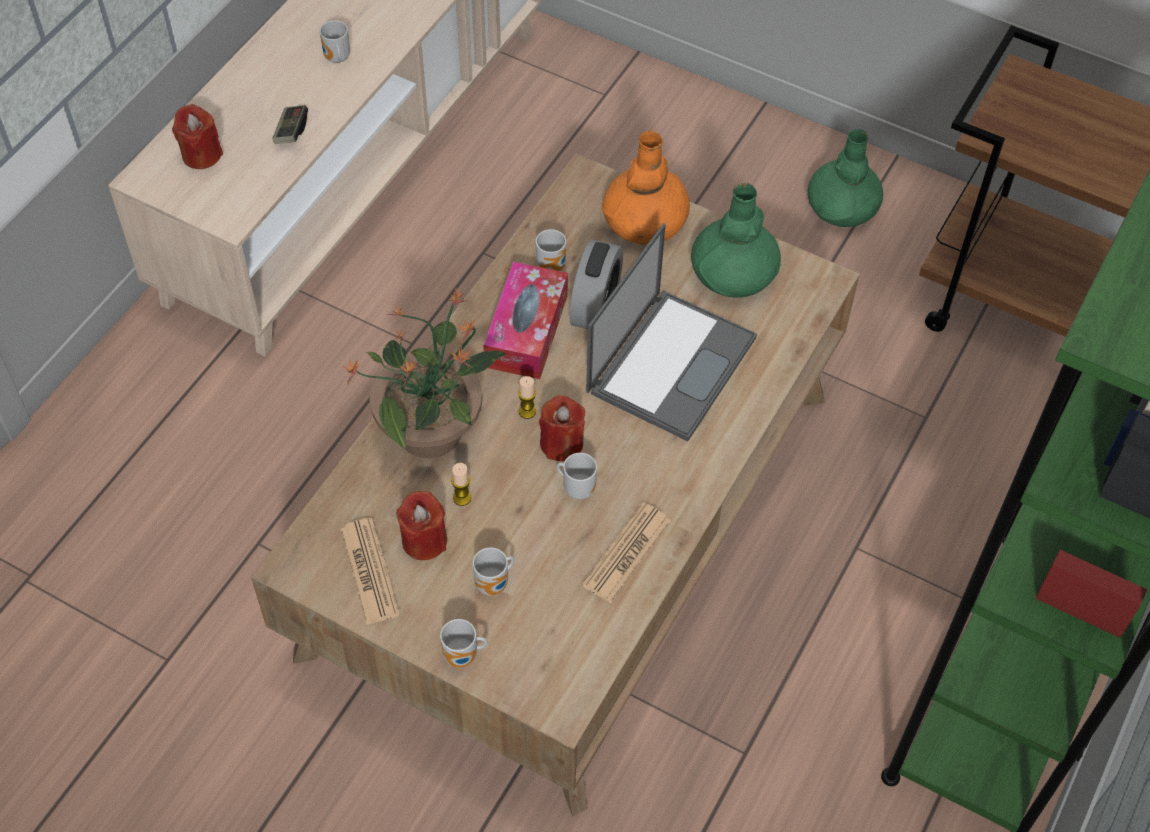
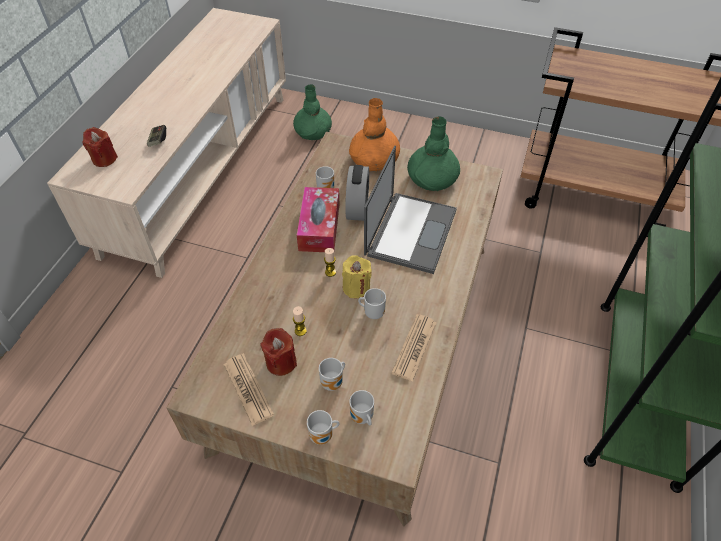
camera: 10 degrees left, 5 degrees down
(336, 59) = (179, 102): mug -> mug (361, 418)
(432, 430) = (273, 293): potted plant -> none
(561, 443) = (356, 287): red candle -> yellow candle
(842, 207) = (464, 156): green vase -> green vase (313, 131)

